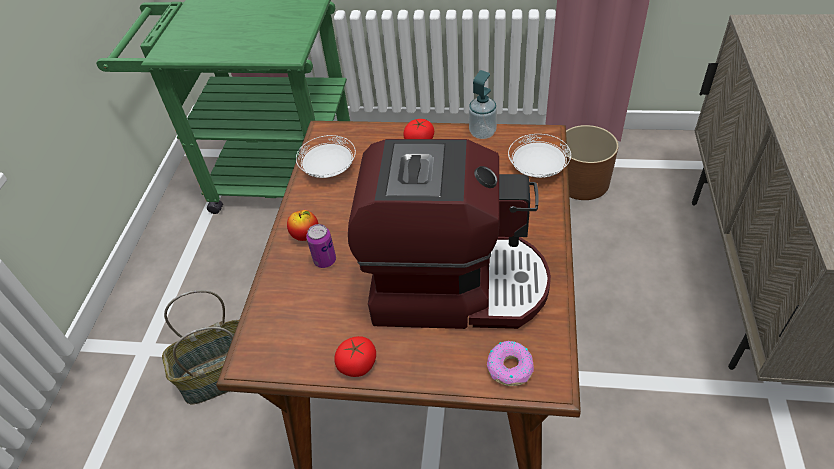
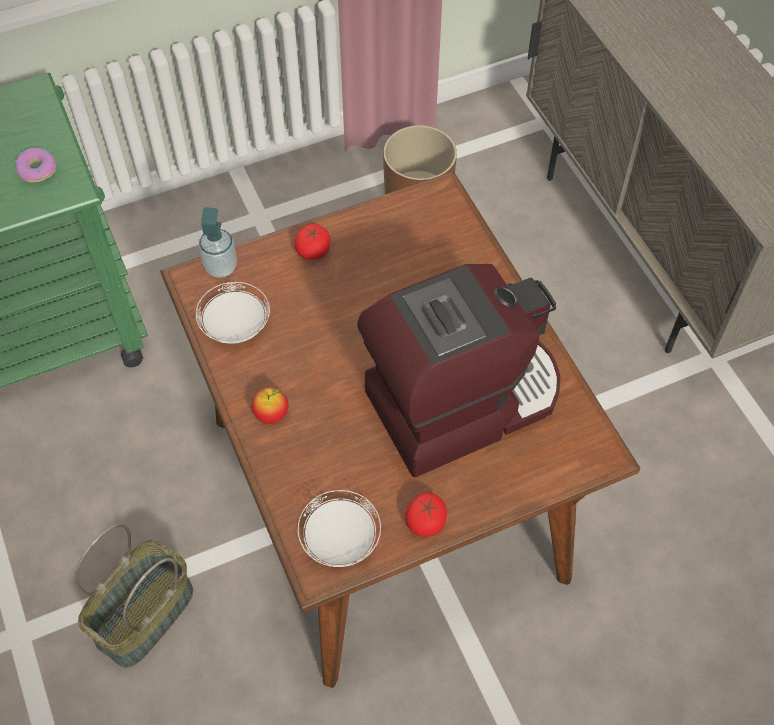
camera: 35 degrees left, 10 degrees up
(325, 260) = (313, 432): can -> none
(482, 133) = (374, 213): soap dispenser -> soap dispenser (221, 267)
(510, 367) = (562, 457): donut -> donut (37, 169)
(538, 169) = (460, 237): white plate -> white plate (340, 539)

